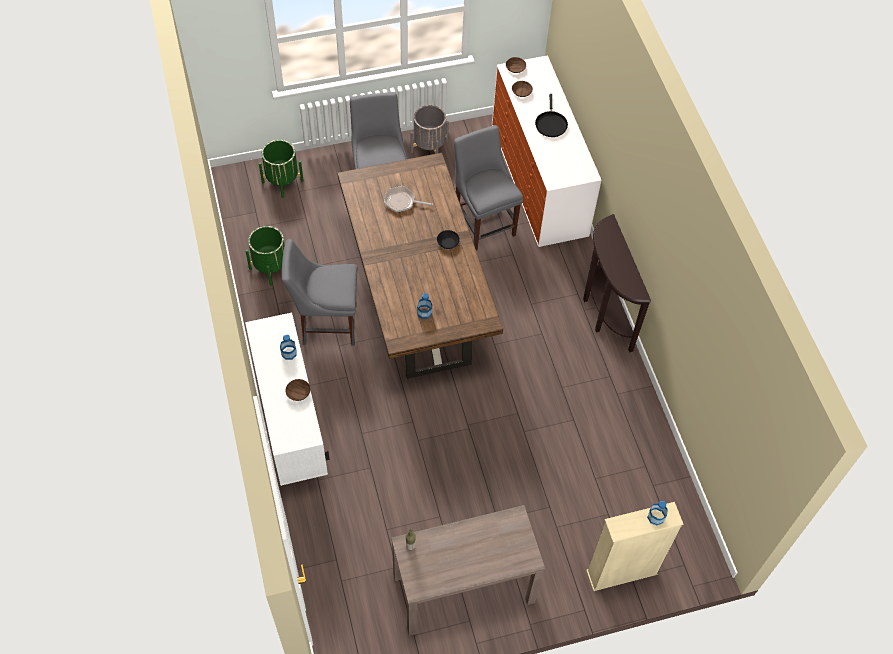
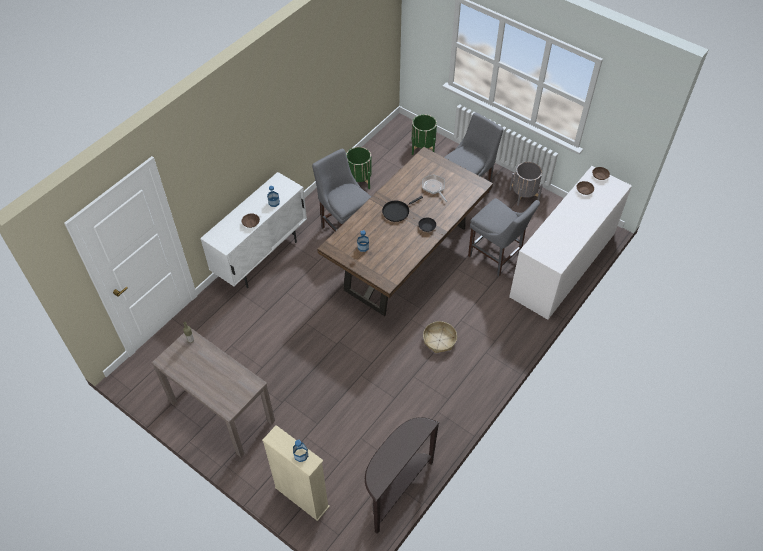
camera: 55 degrees right, 5 degrees down
(483, 223) = (496, 257): grey chair -> grey chair turned 105 degrees clockwise
(539, 337) = (439, 340): none -> basket
(550, 124) = (576, 220): black frying pan -> black frying pan (397, 211)
(603, 313) = (494, 365): brown console table -> brown console table (395, 490)

